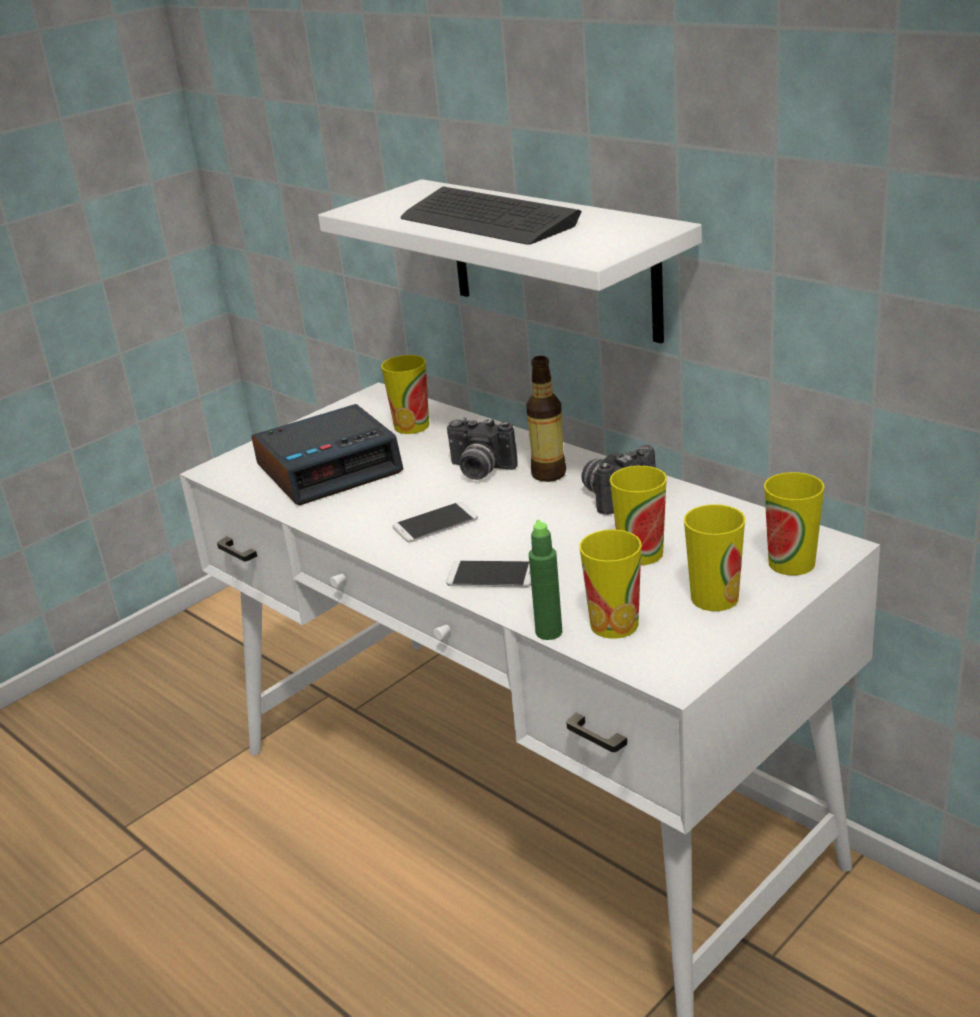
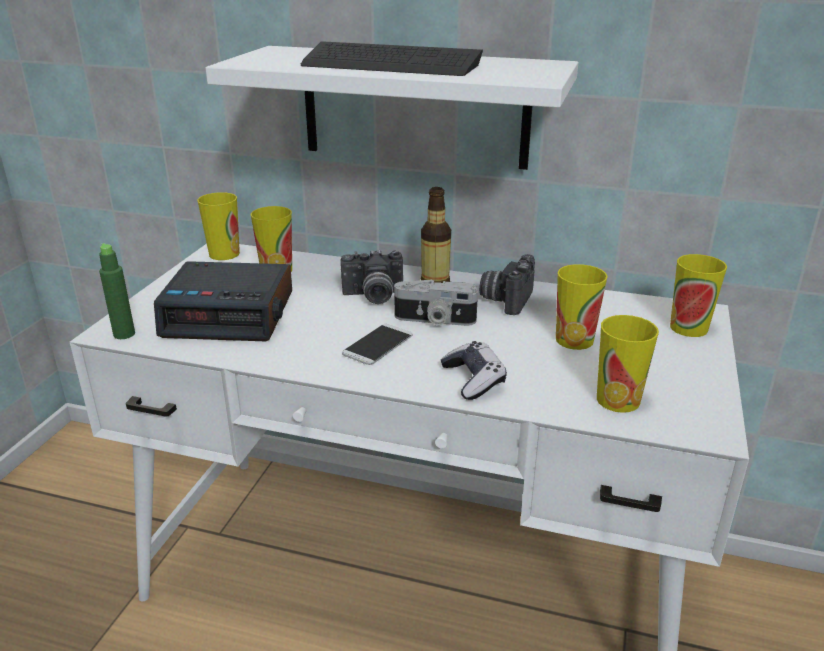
camera: 30 degrees left, 0 degrees up
(330, 468) = (230, 314): alarm clock -> alarm clock turned 60 degrees clockwise
(491, 575) = (473, 380): phone -> game controller
(515, 506) = (434, 320): none -> camera
(549, 632) = (573, 418): green bottle -> green bottle (124, 334)
(714, 598) = (667, 363): cup -> cup (224, 254)

